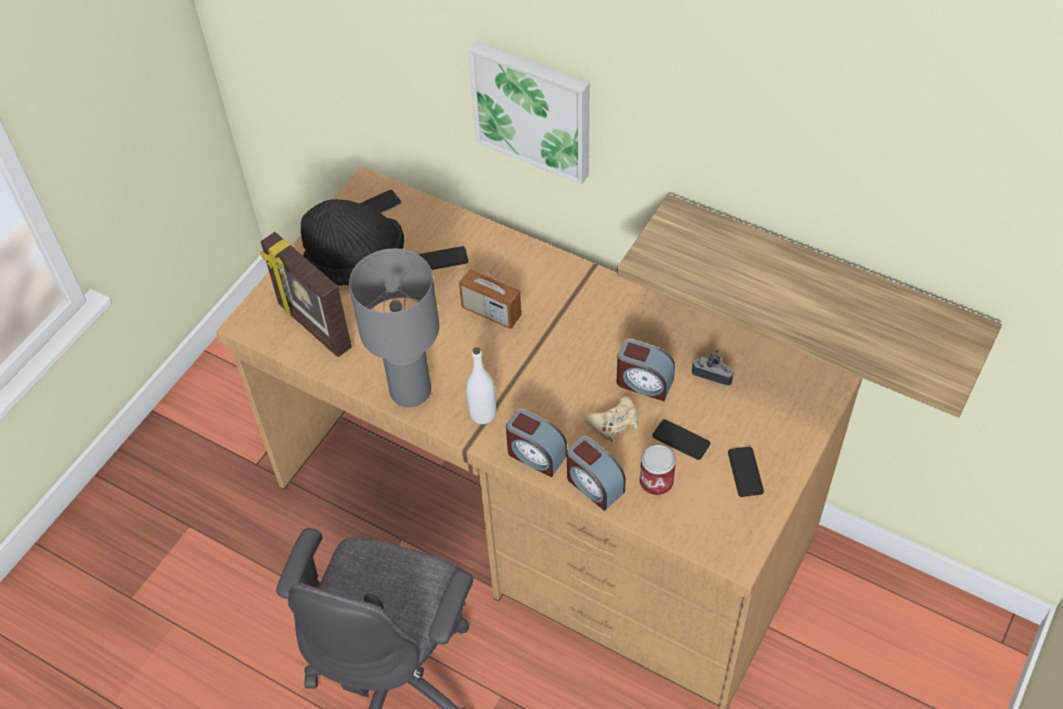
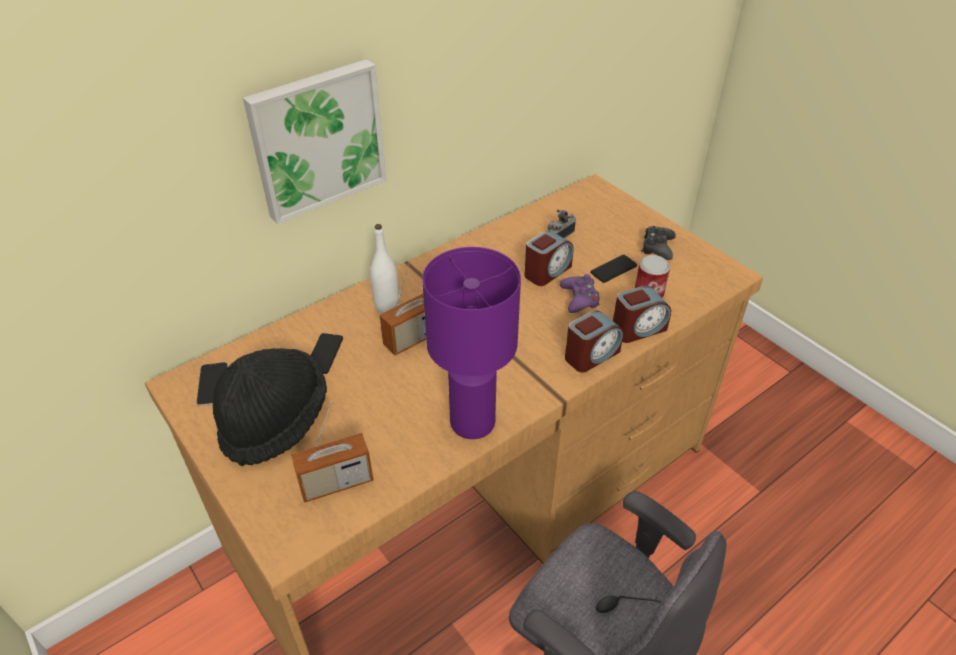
camera: 70 degrees left, 10 degrees down
(313, 327) = (336, 483): picture frame -> radio
(410, 392) = (474, 423): grey table lamp -> purple table lamp
(483, 414) = (528, 377): white bottle -> white bottle (387, 306)
(614, 423) = (579, 299): beige game controller -> purple game controller
(745, 472) = (657, 247): phone -> black game controller
(821, 284) = (558, 122): shelf -> none

